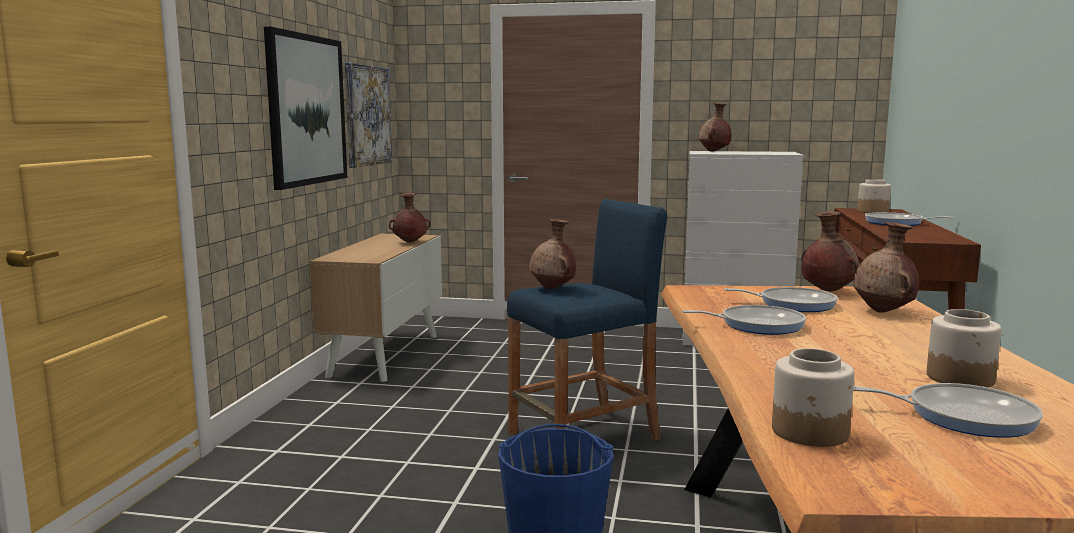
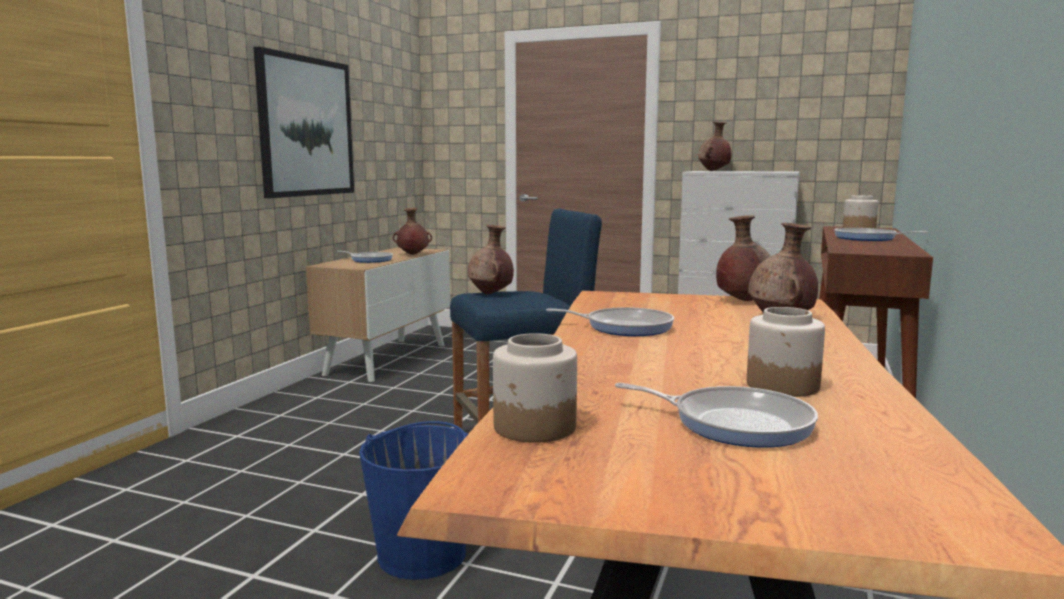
camera: 10 degrees right, 0 degrees up
(367, 115) = (383, 136): picture -> none
(792, 304) = (689, 310): frying pan -> frying pan (369, 260)

